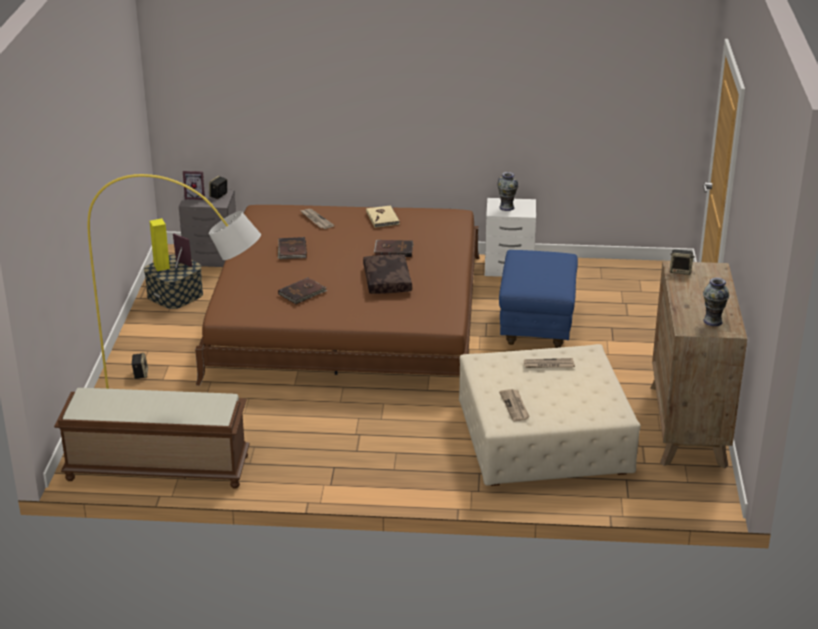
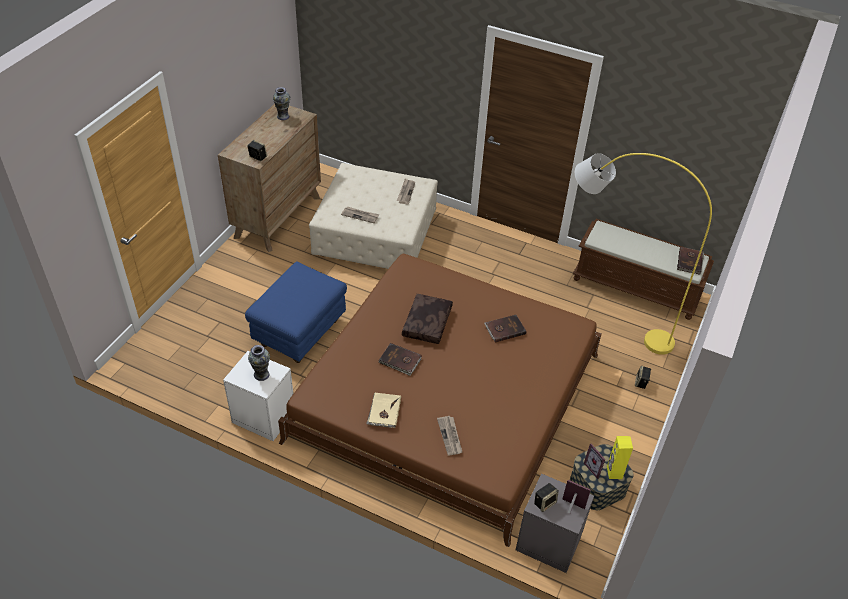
camera: 160 degrees left, 15 degrees up
(291, 250) = (493, 390): brown book -> brown book (690, 261)

